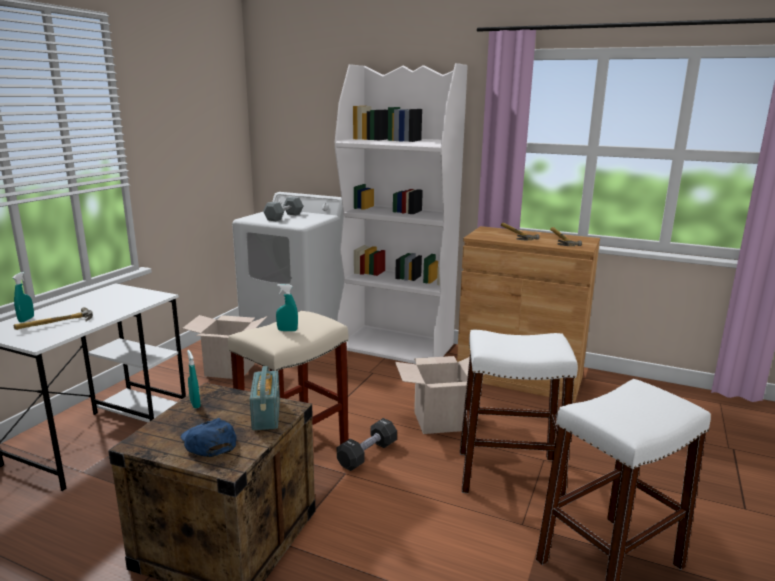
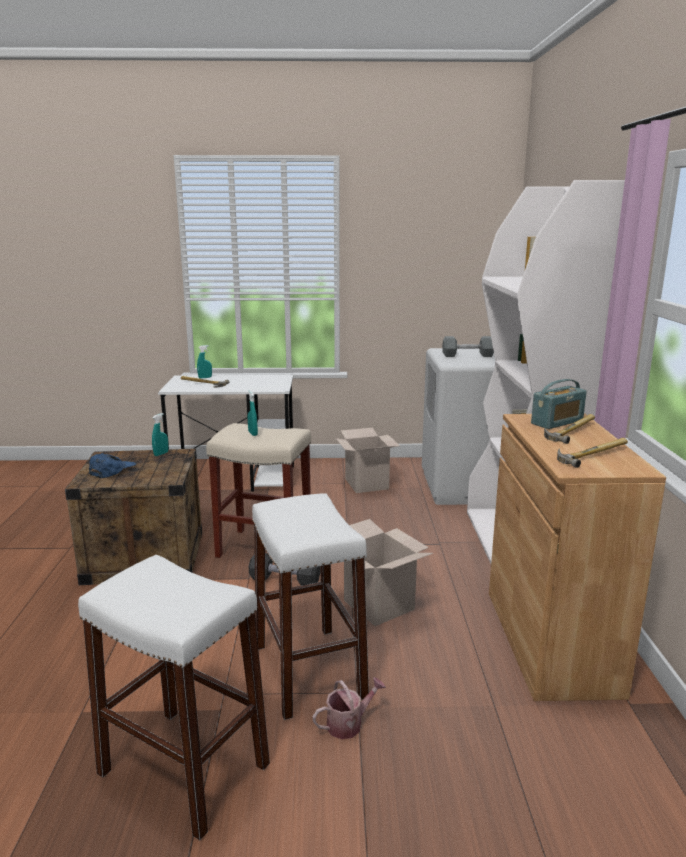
camera: 65 degrees right, 0 degrees up
(266, 415) = (156, 475): radio -> radio (557, 422)
(577, 472) = (349, 724): none -> watering can

